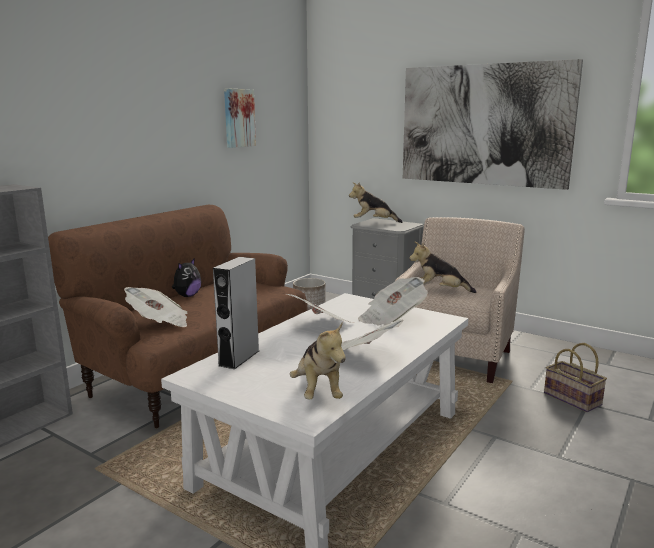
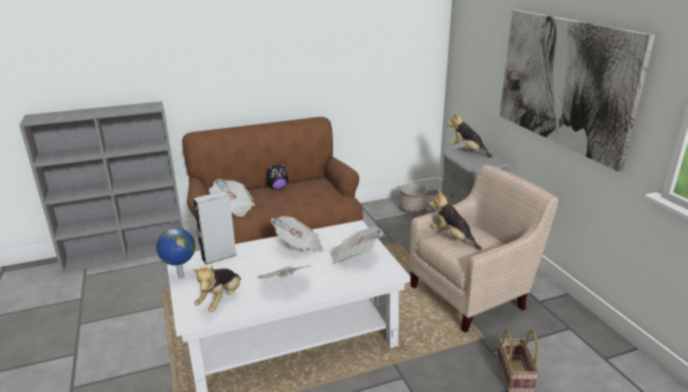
camera: 35 degrees right, 10 degrees up
(221, 389) = (180, 277): none -> globe
(238, 118) = (361, 45): picture -> none

